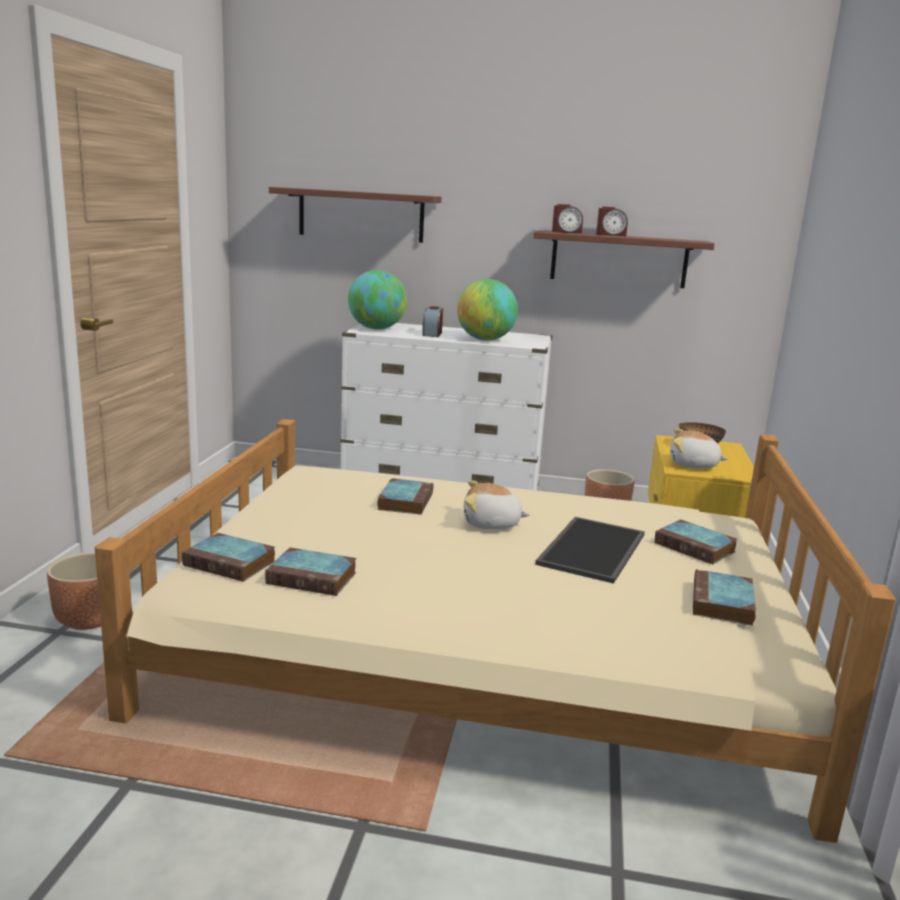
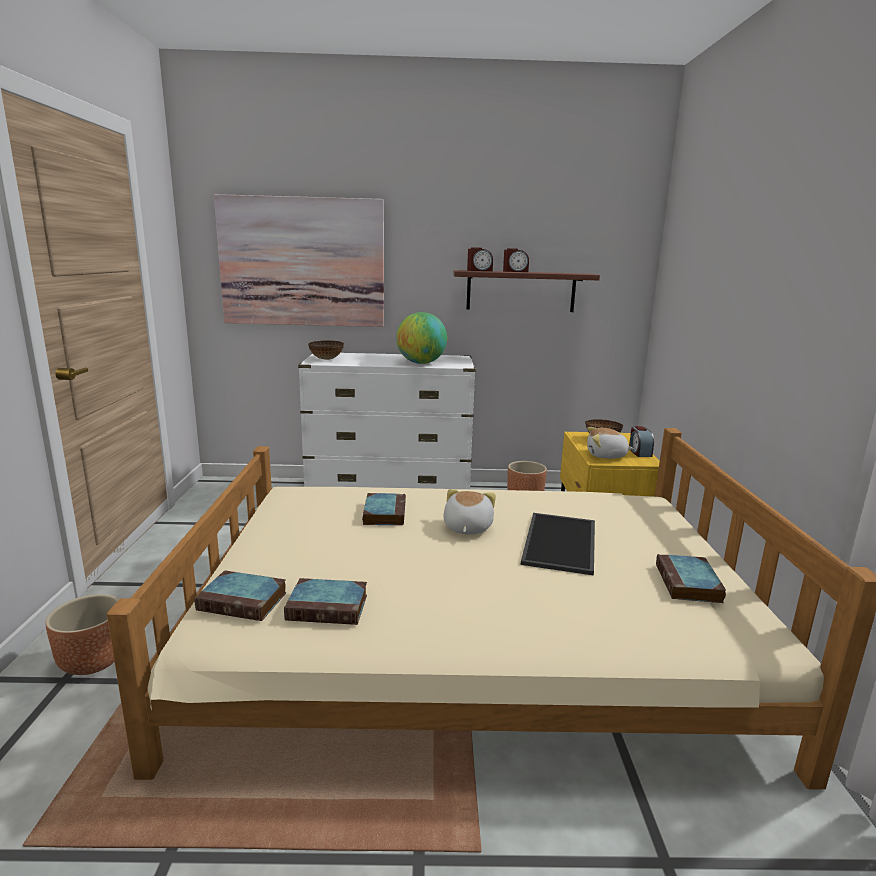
camera: 10 degrees left, 0 degrees up
(361, 215) = (302, 262): shelf -> picture
(376, 329) = (326, 359): globe -> bowl
(432, 334) = (375, 361): alarm clock -> alarm clock (639, 452)
(491, 524) = (466, 528): plush toy -> plush toy turned 105 degrees clockwise
(696, 547) = (640, 530): book -> none

